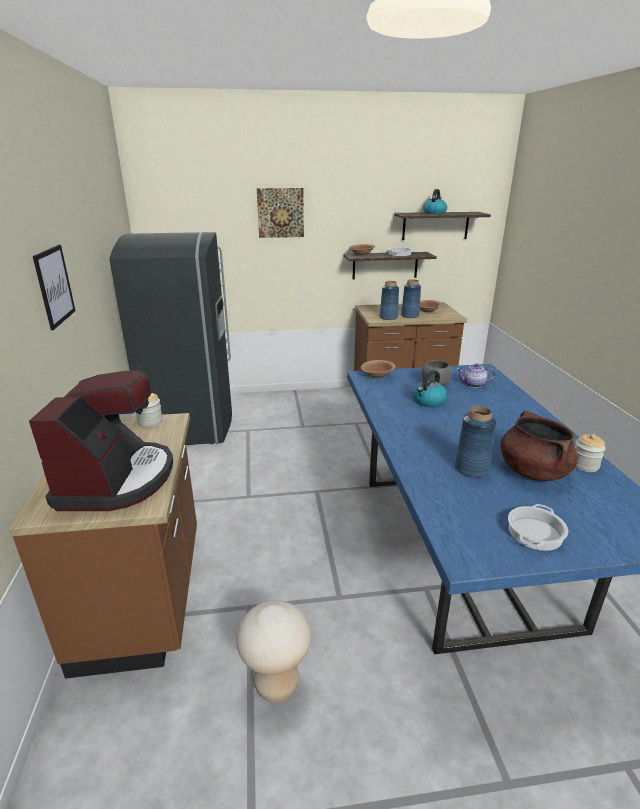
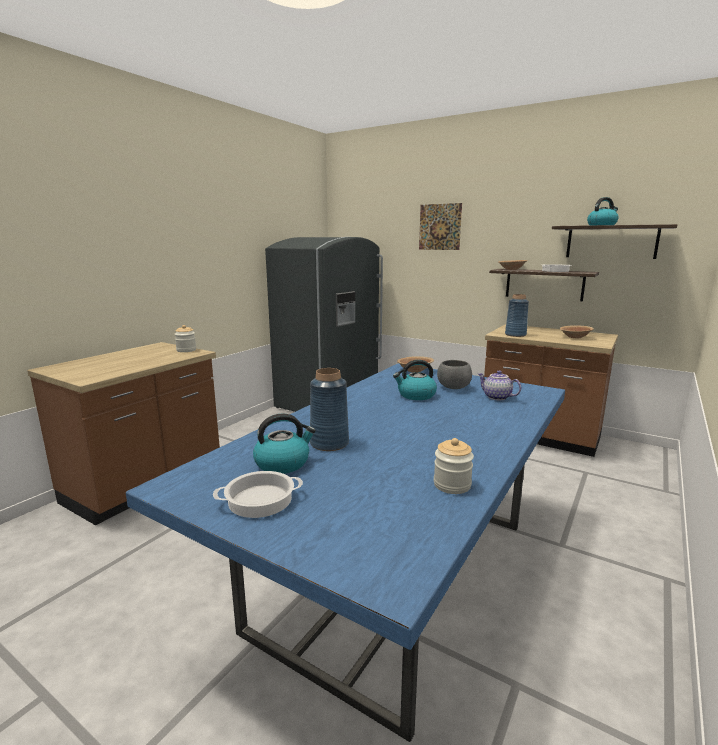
camera: 40 degrees right, 10 degrees down
(54, 286) = (169, 246): picture -> none
(117, 479) = (105, 367): coffee machine -> none
(276, 685) = (120, 575): beige stool -> none
(410, 315) = (543, 337): blue vase -> none
(483, 499) = (283, 463): none -> kettle
(532, 471) = (380, 466): brown cooking pot -> none

